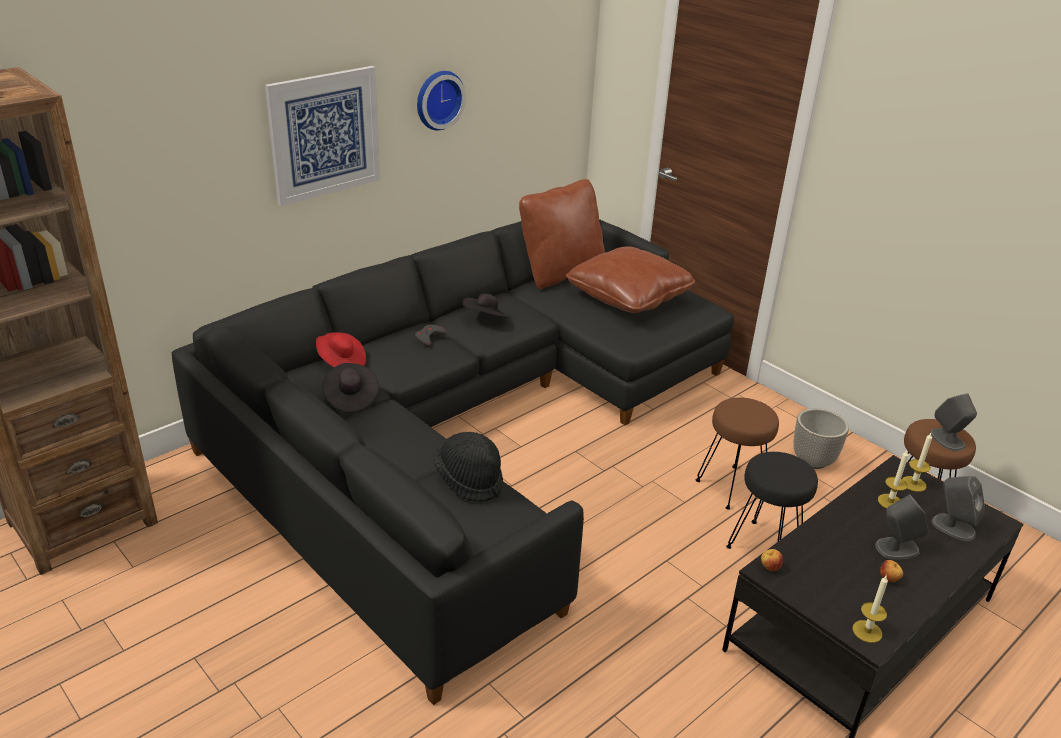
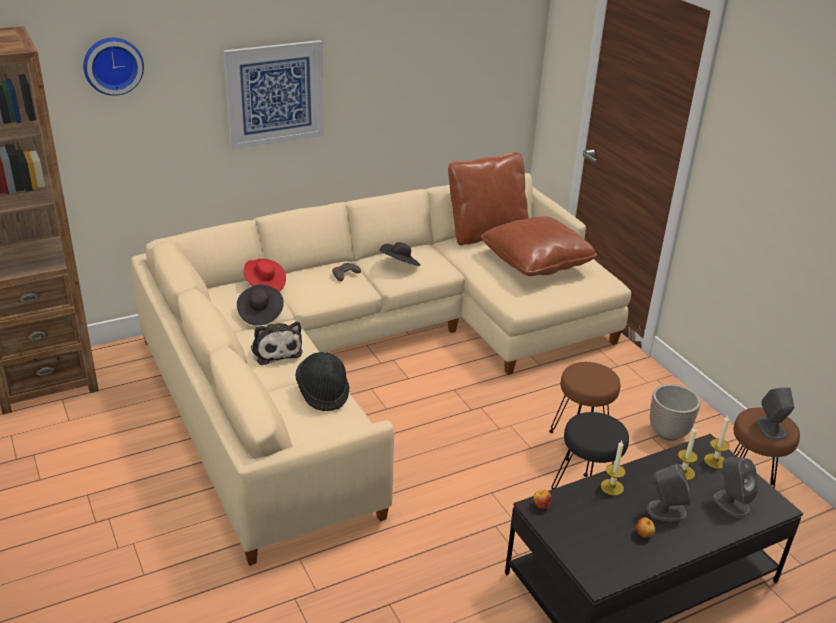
camera: 15 degrees right, 0 degrees up
(390, 438) = (275, 350): none -> plush toy
(437, 99) = (382, 71): wall clock -> wall clock (112, 65)
(469, 429) = (370, 357): black sofa -> beige sofa
(867, 631) = (599, 572): candle -> candle (612, 487)

